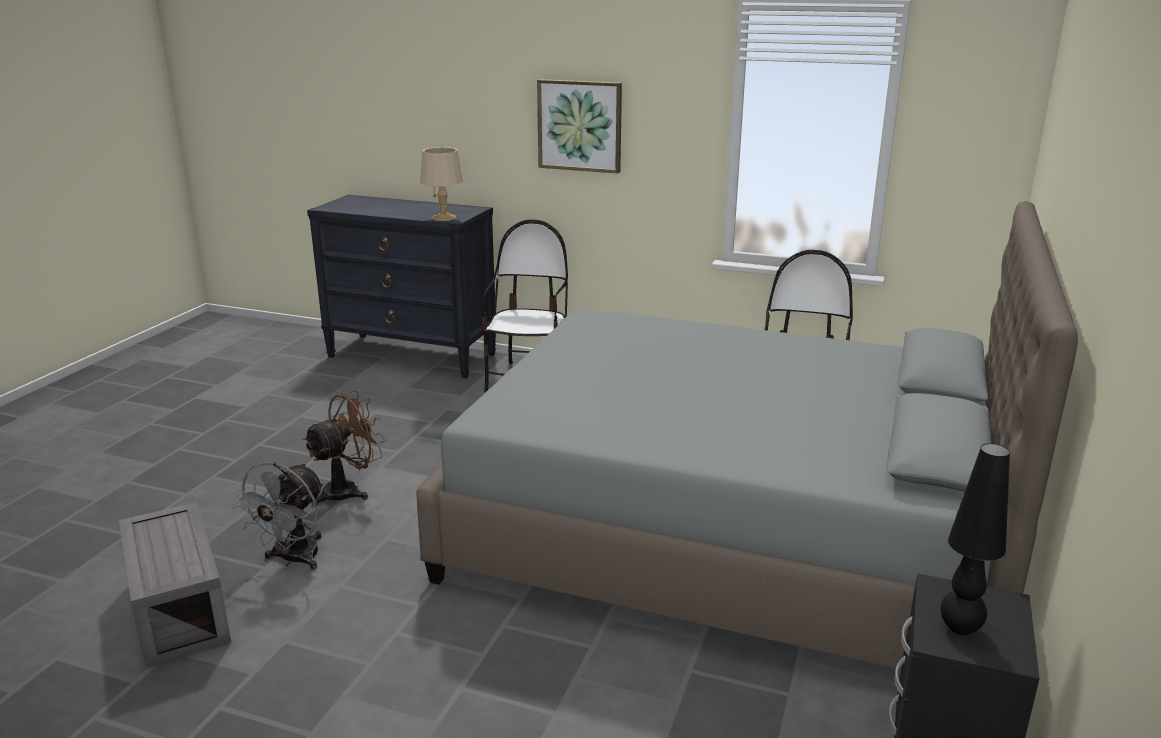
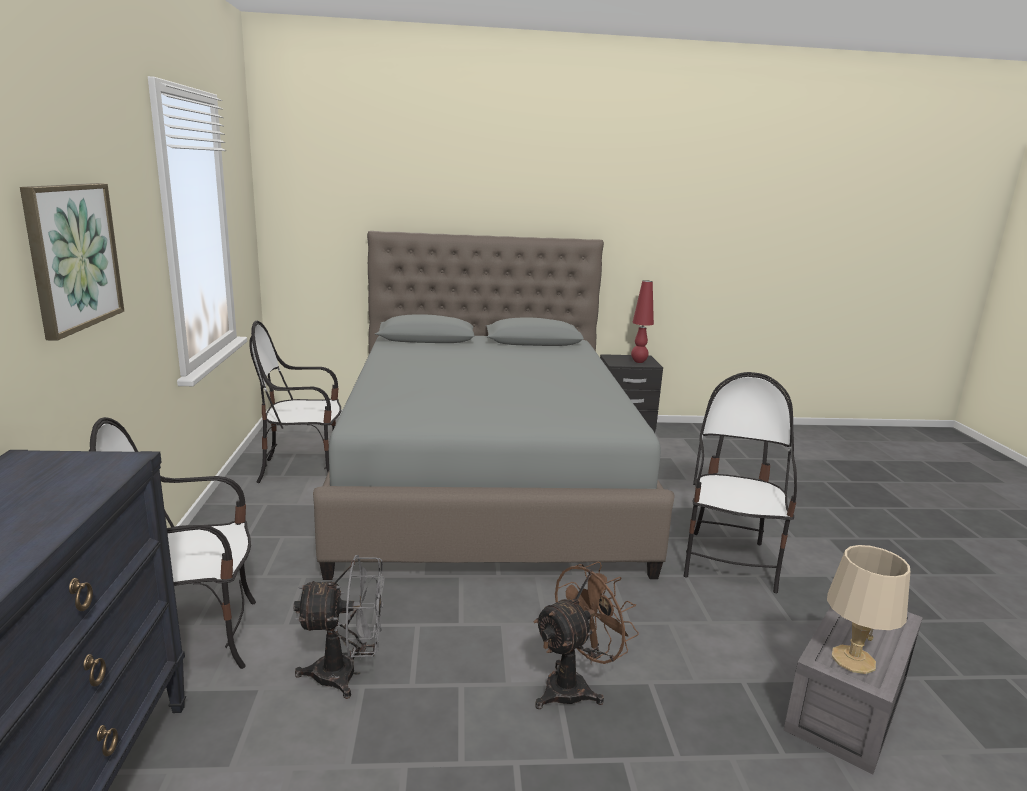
camera: 115 degrees left, 5 degrees down
(293, 560) = (714, 666): grey fan -> grey fan (347, 674)
(348, 490) = (575, 686): brown fan -> brown fan turned 120 degrees clockwise
(412, 654) = (729, 562): none -> chair
(444, 218) = (103, 470): beige table lamp -> beige table lamp (853, 659)
(959, 628) = (638, 362): black table lamp -> red table lamp

